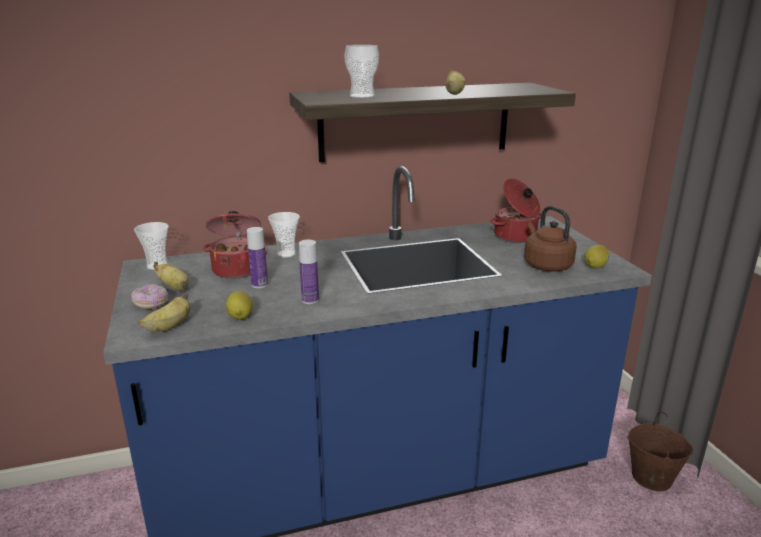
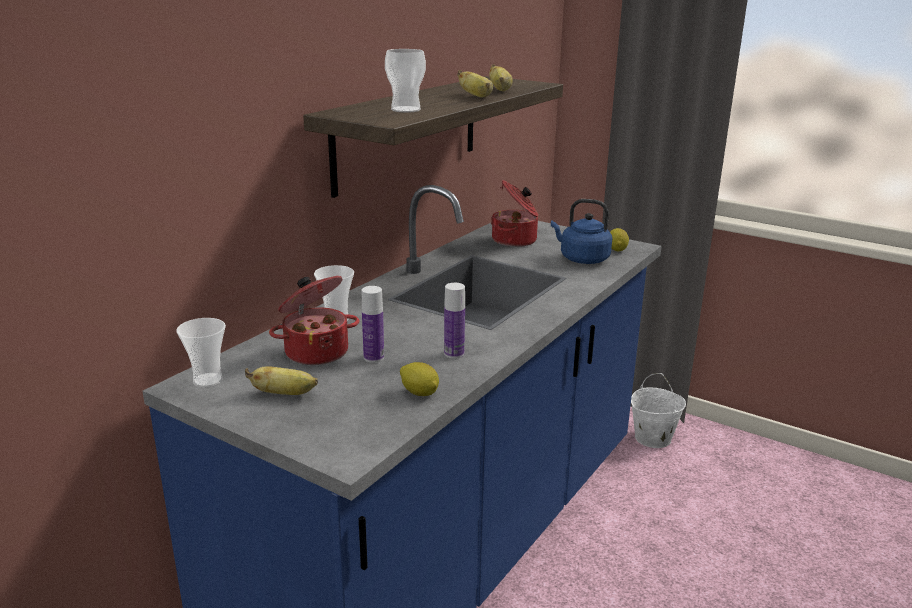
camera: 40 degrees left, 0 degrees up
(151, 304) = (294, 419): donut -> none
(169, 327) = (368, 432): banana -> banana (500, 90)
(546, 265) = (581, 259): brown kettle -> blue kettle
(650, 477) = (652, 438): brown bucket -> white bucket

